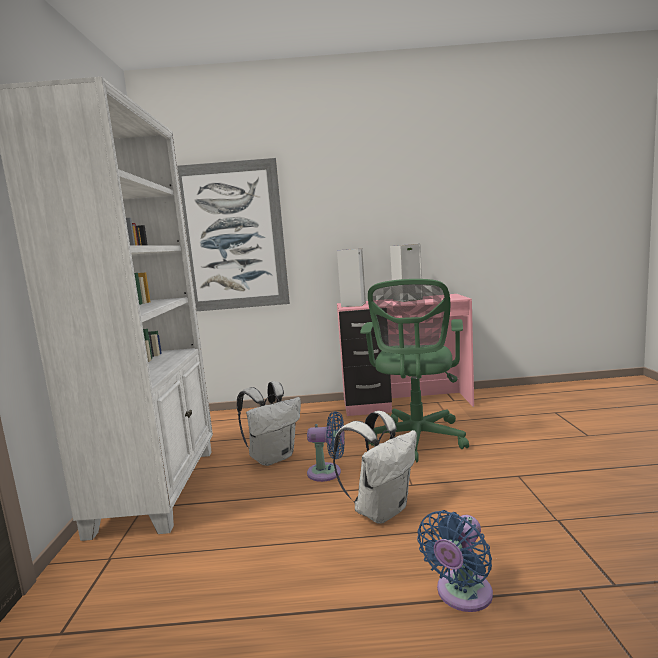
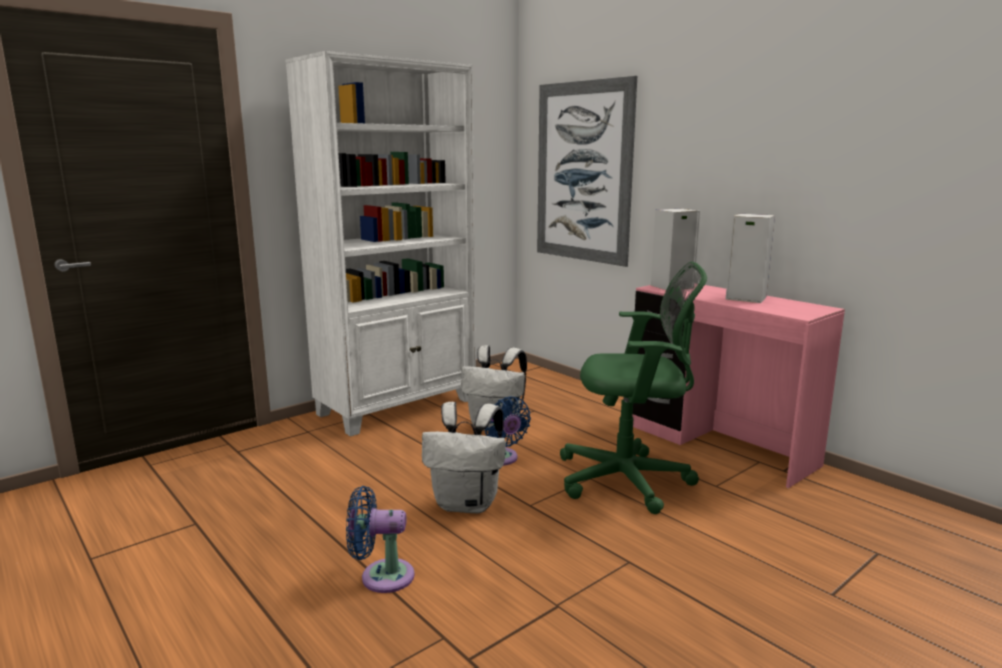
camera: 50 degrees right, 5 degrees up
(417, 440) = (630, 480): green office chair -> green office chair turned 150 degrees counterclockwise

